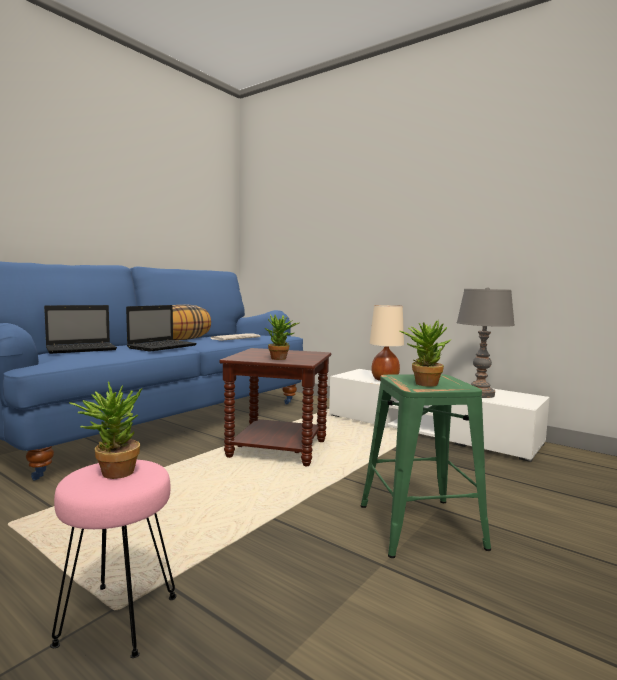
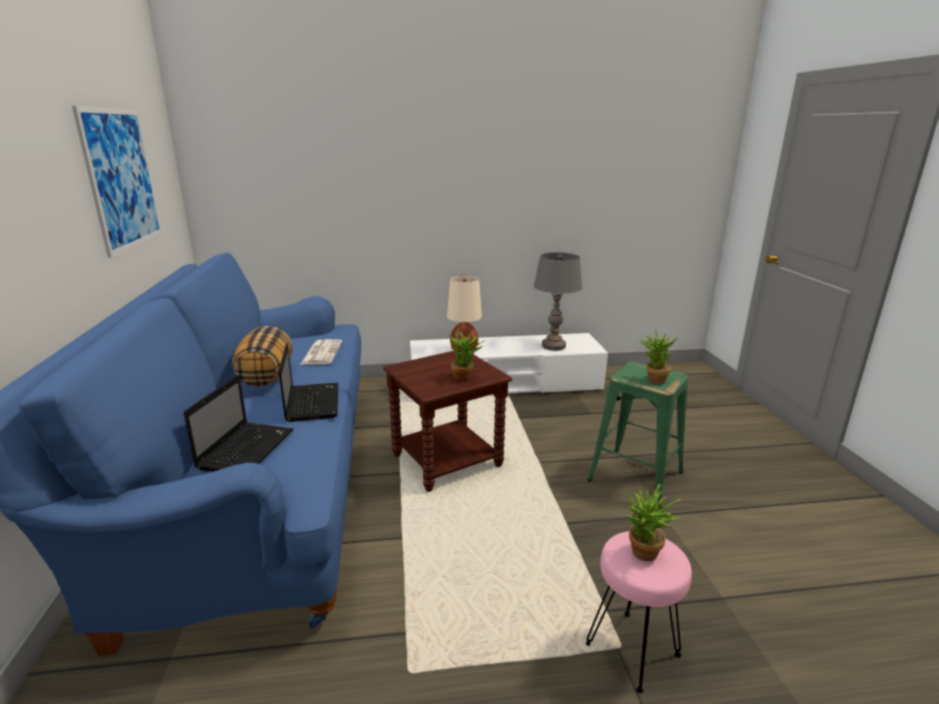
camera: 45 degrees left, 15 degrees up
(166, 213) = (122, 179): none -> picture

